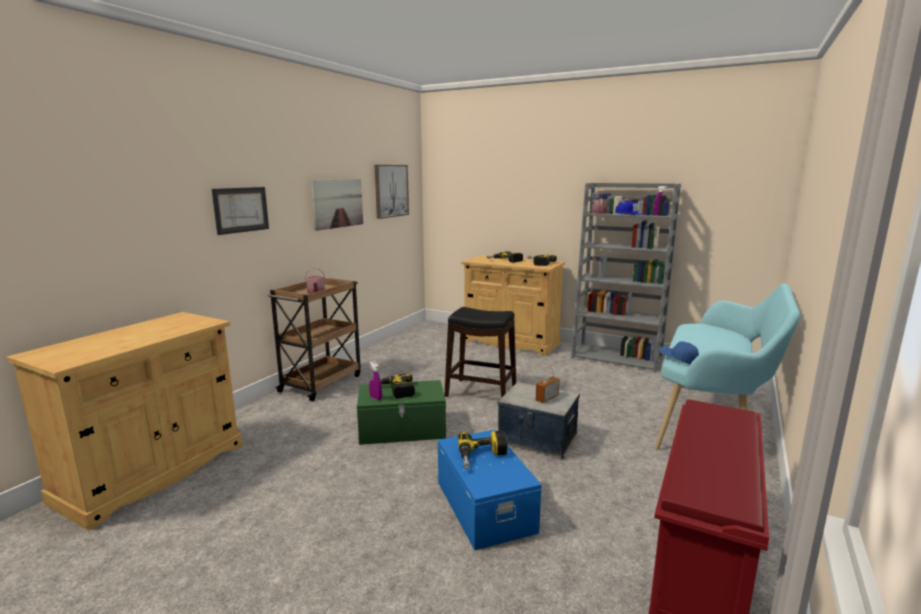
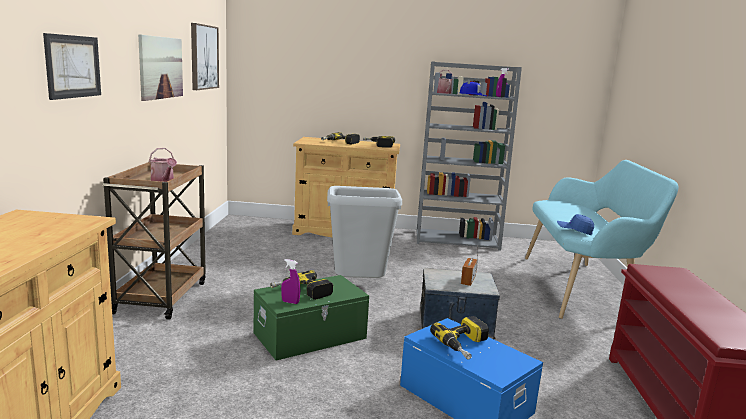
camera: 25 degrees left, 0 degrees up
(481, 392) = (359, 286): black stool -> grey trash can

